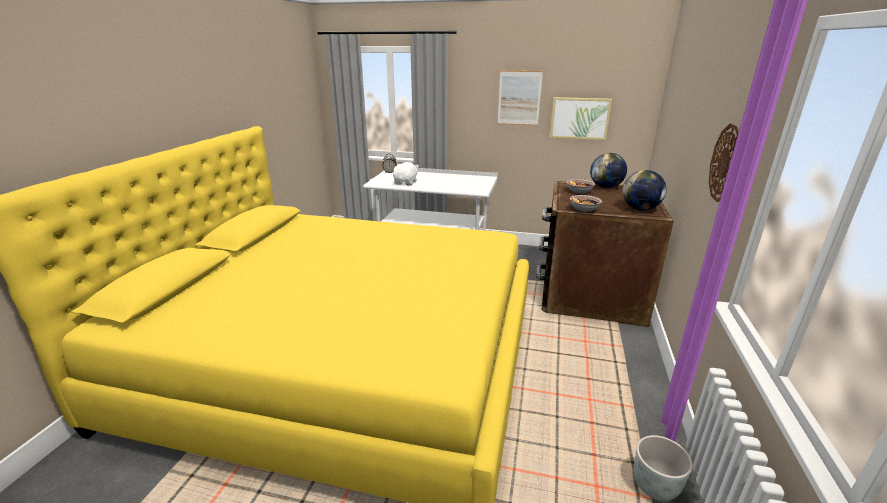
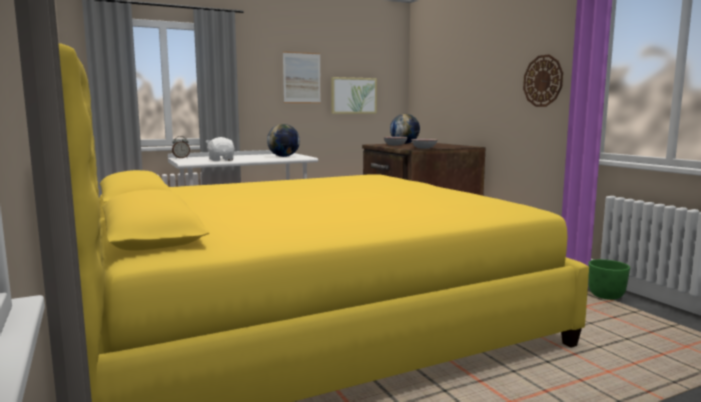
camera: 40 degrees left, 15 degrees down
(640, 209) = (454, 146): globe -> globe (283, 156)
(655, 486) = (606, 296): grey planter -> green planter

